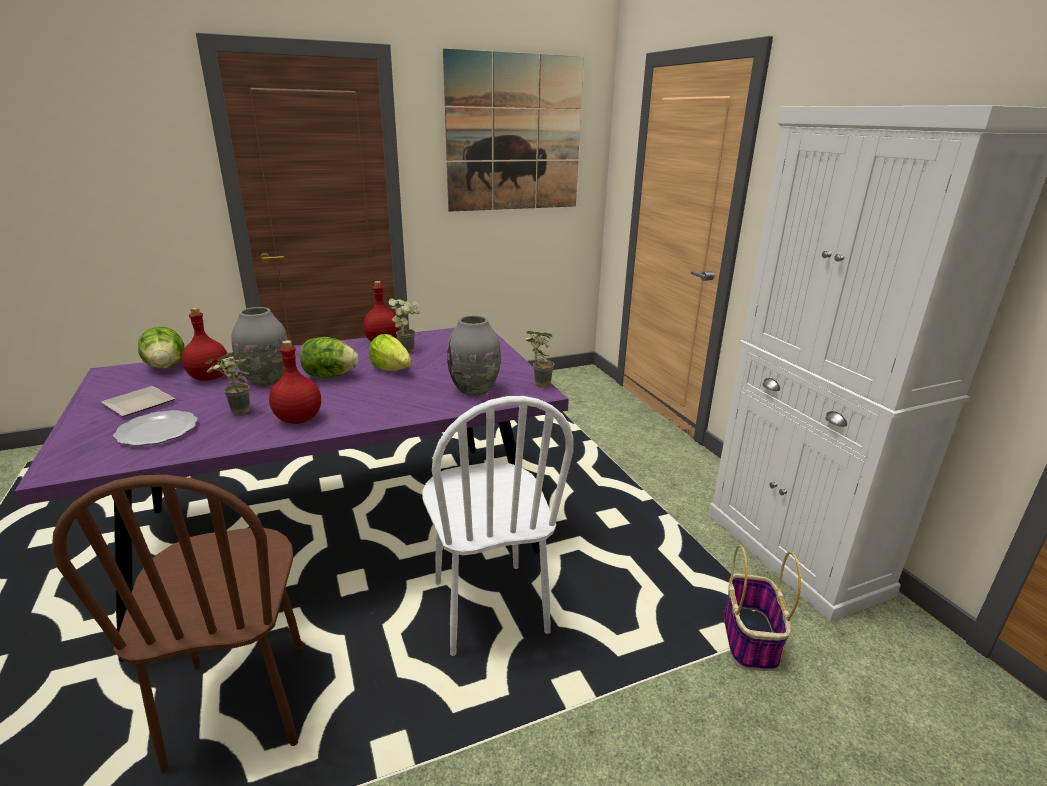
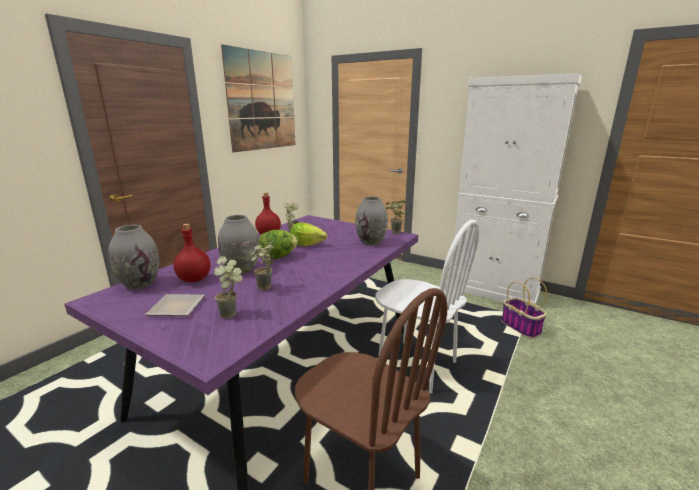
camera: 35 degrees left, 5 degrees down
(159, 431) = (233, 314): plate -> potted plant
(166, 367) = (140, 283): lettuce -> grey vase
(299, 419) = (311, 279): red bottle -> none

